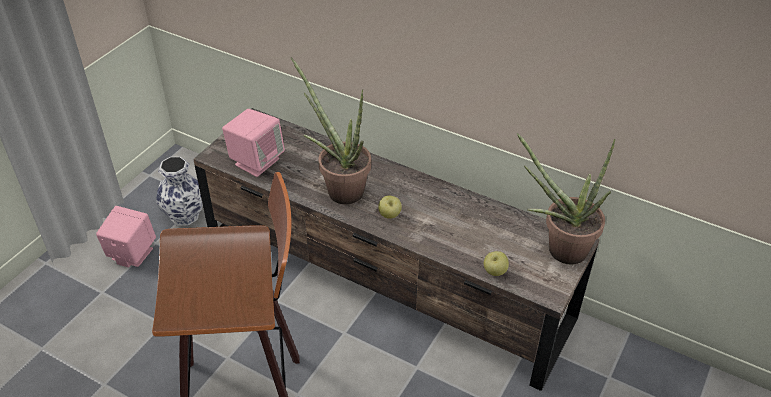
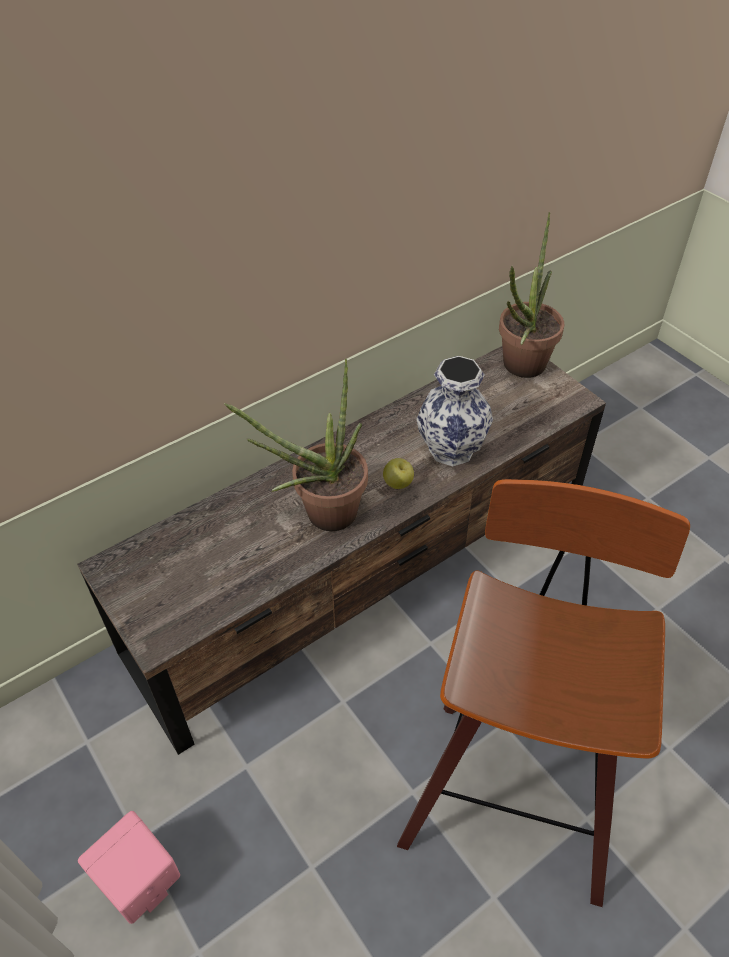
camera: 65 degrees left, 5 degrees up
(185, 216) = (108, 777): vase -> vase (452, 449)
(256, 161) = (207, 591): pink speaker -> none
(494, 272) = (531, 428): apple -> none

